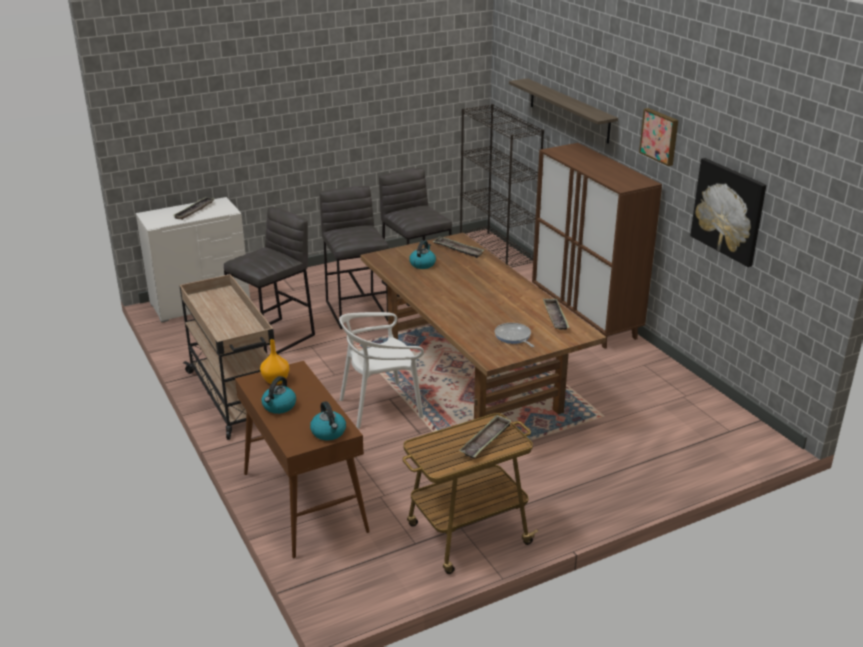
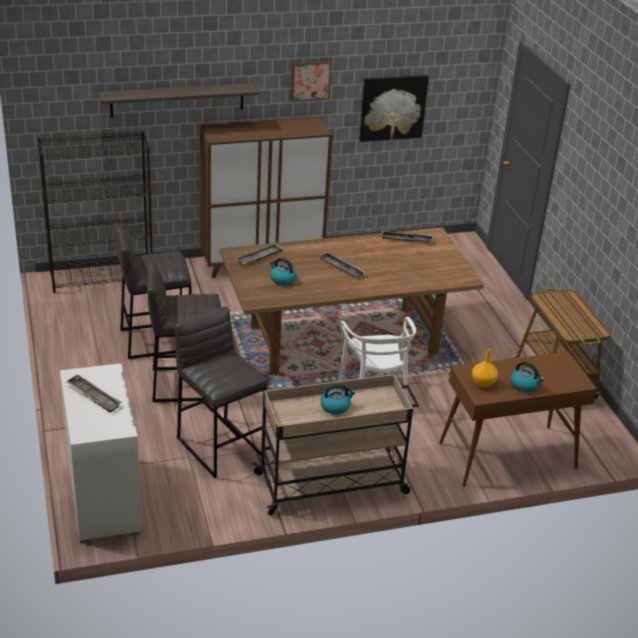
camera: 80 degrees left, 5 degrees up
(329, 432) = (564, 365): kettle -> kettle (335, 407)
(486, 440) = (566, 306): tray -> tray (341, 267)
(513, 337) = (434, 263): frying pan -> none

